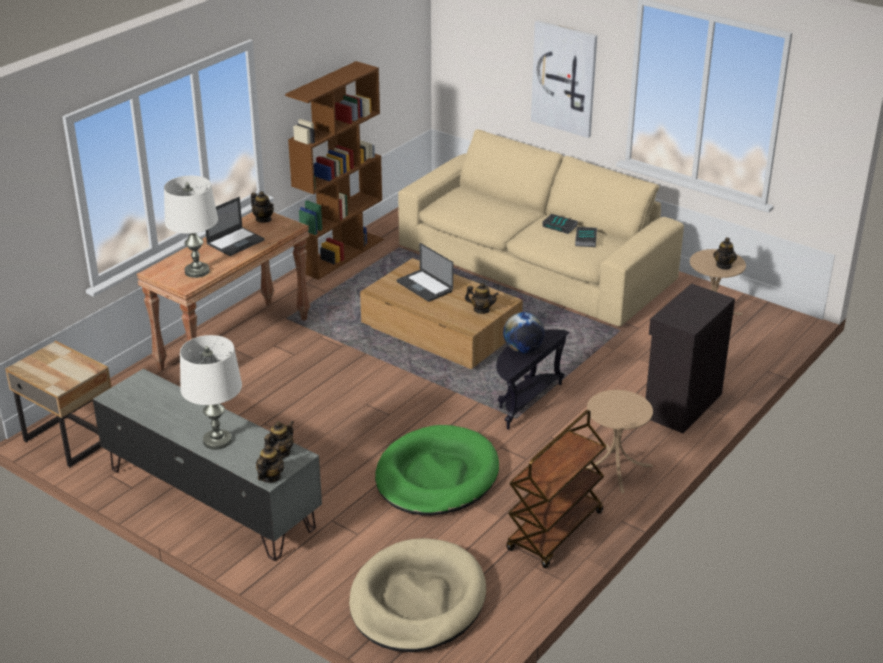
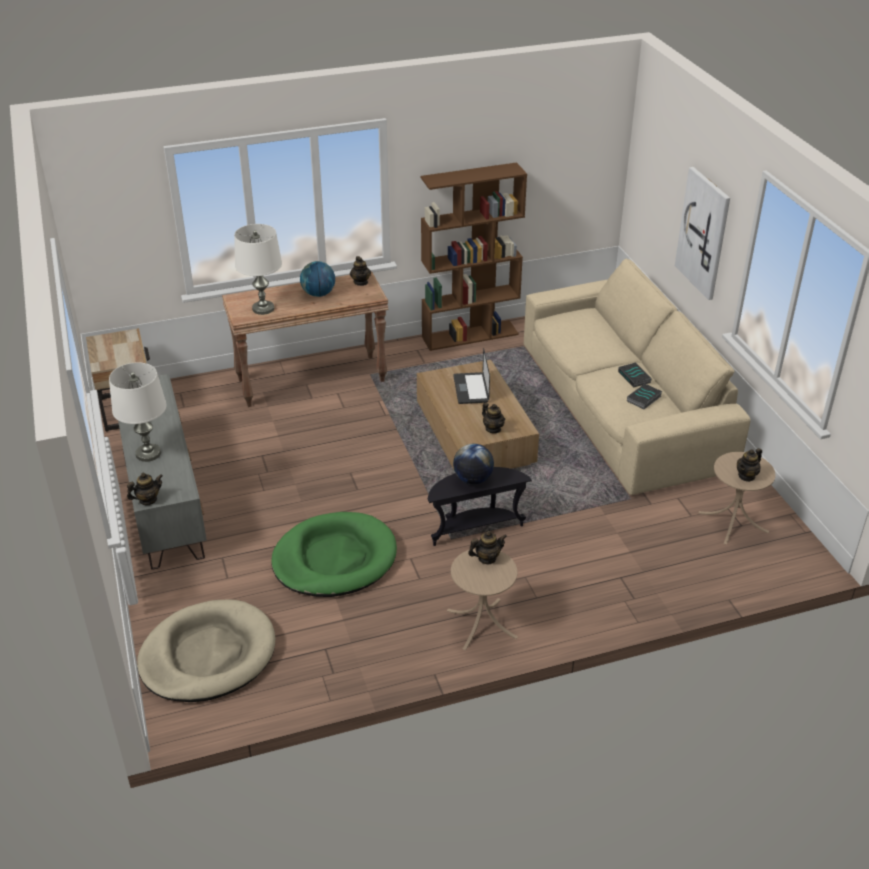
camera: 35 degrees right, 5 degrees up
(236, 241) = (318, 294): laptop -> globe
(280, 453) = (176, 484): teapot -> teapot (487, 558)
(555, 532) = (370, 655): brown cart -> none
(681, 405) = (607, 594): black cabinet -> none

